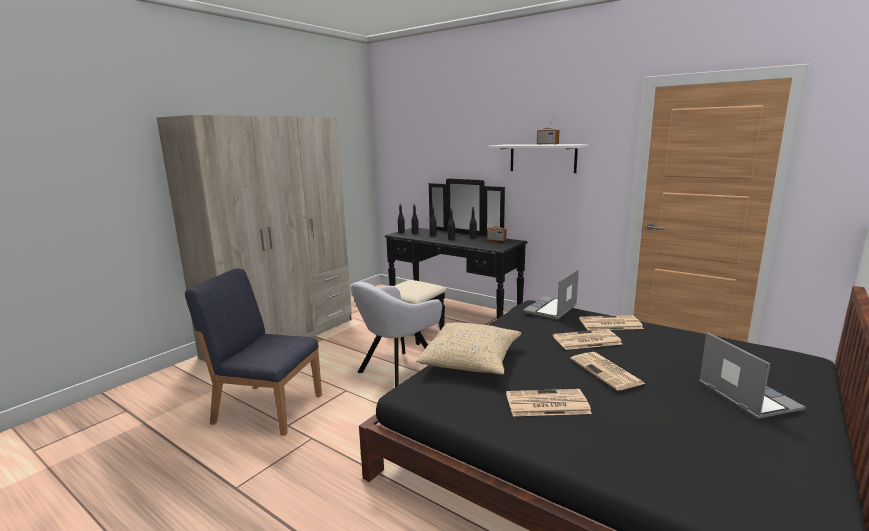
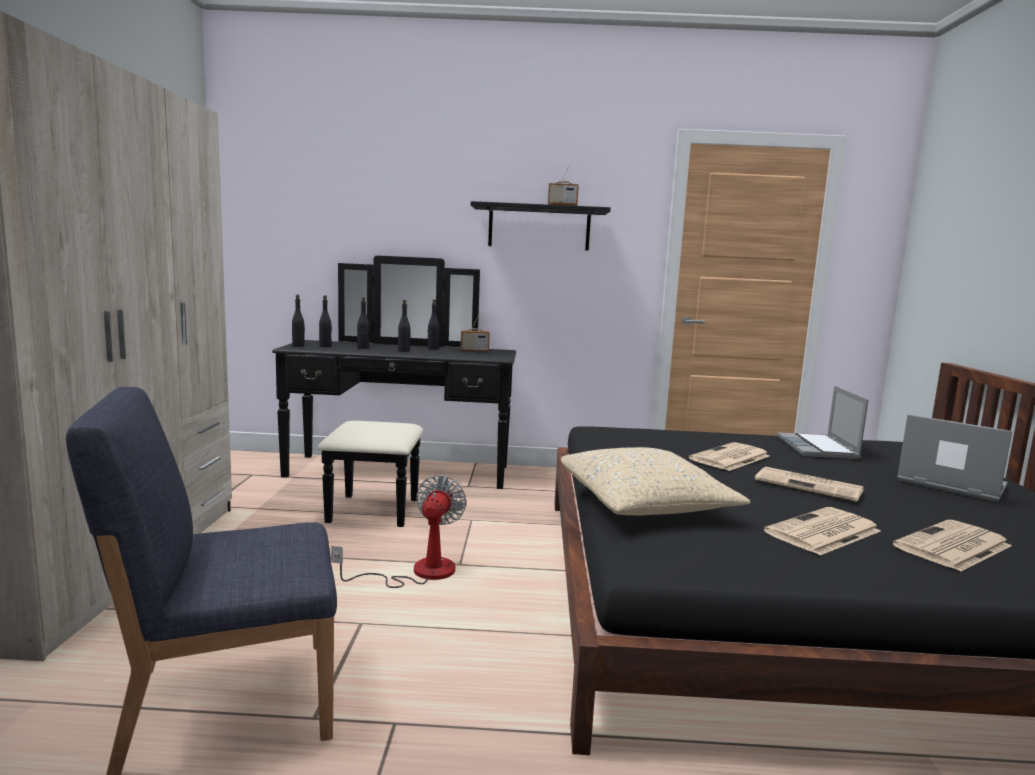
camera: 35 degrees left, 5 degrees down
(397, 372) = (418, 572): grey armchair -> fan
(542, 158) = (539, 228): white shelf -> black shelf
(551, 309) = (631, 432): laptop -> laptop (818, 448)
(609, 324) = (716, 439): newspaper -> newspaper (952, 547)

